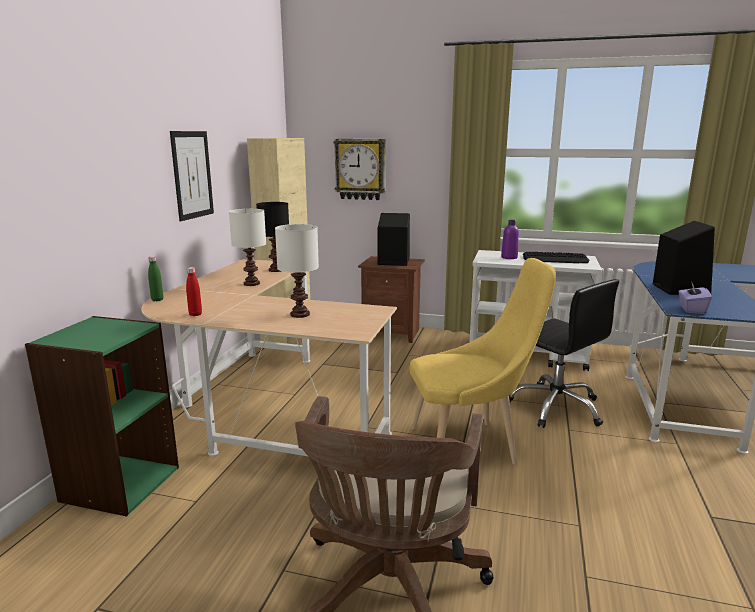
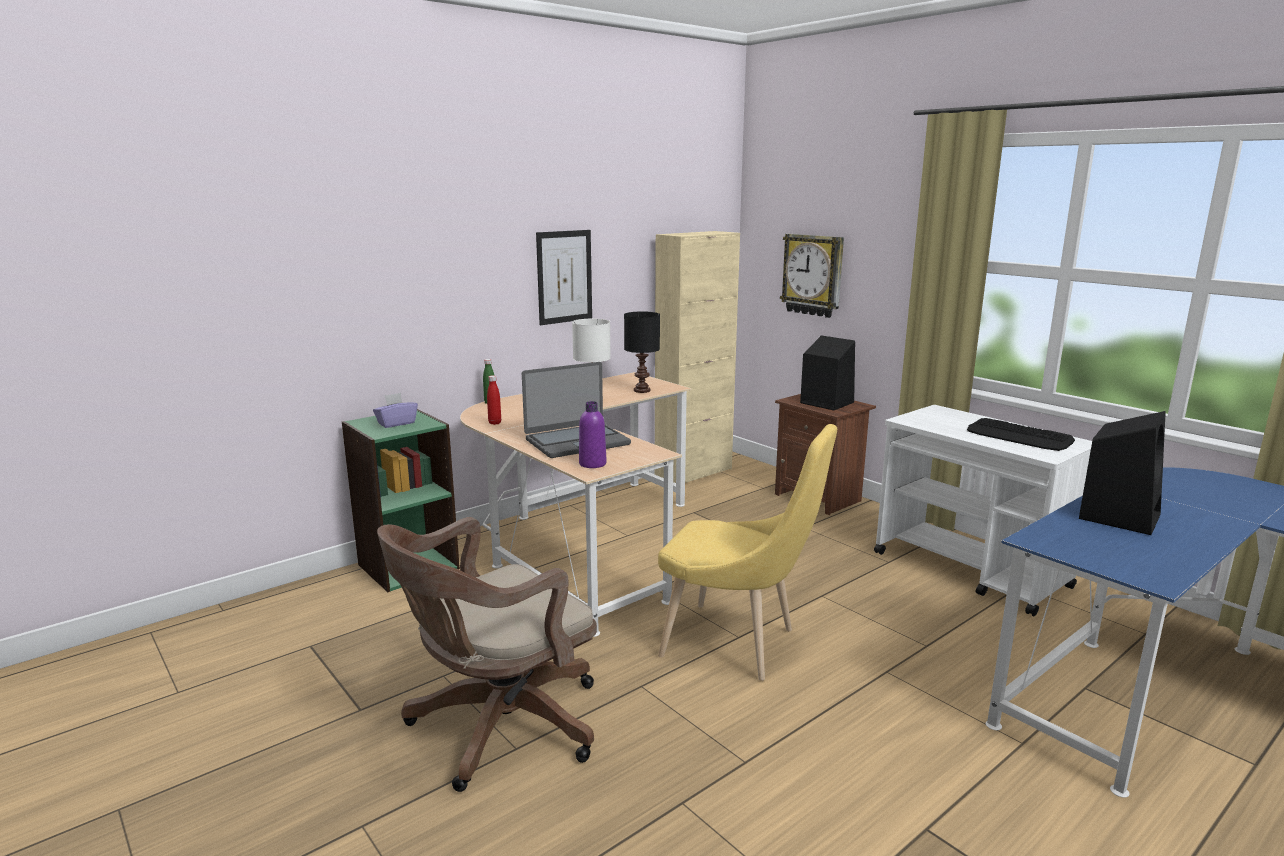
camera: 35 degrees right, 0 degrees up
(300, 314) = (576, 442): white table lamp -> laptop
(509, 257) = (952, 422): purple bottle -> purple bottle (592, 464)
(556, 407) = (910, 642): black office chair -> none
(691, 309) = (1057, 544): purple tissue box -> purple tissue box (396, 423)

